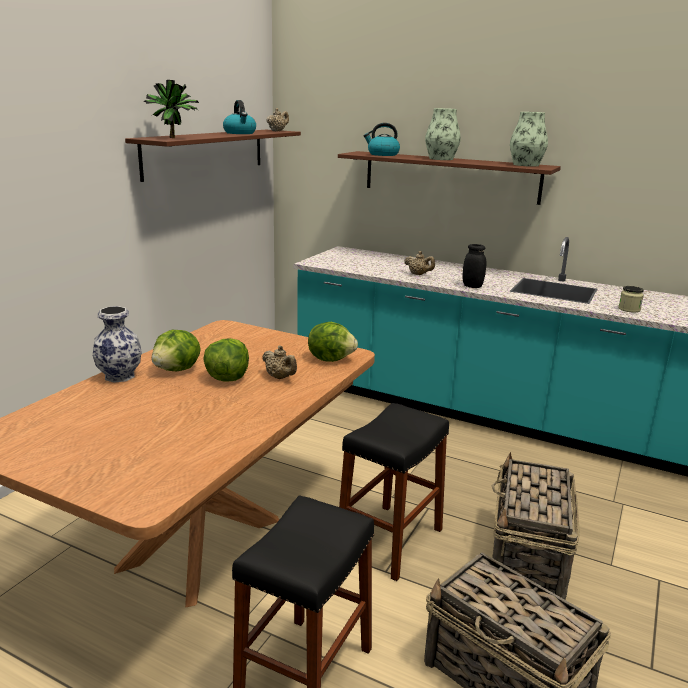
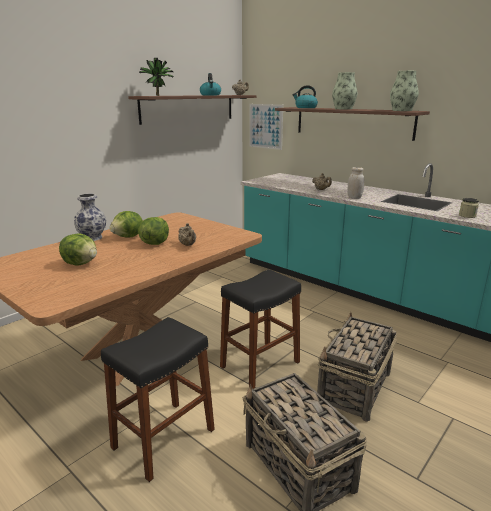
camera: 15 degrees right, 0 degrees up
(313, 177) = (265, 126): none -> picture
(331, 359) = (229, 237): lettuce -> lettuce (81, 263)
(472, 286) = (354, 197): black jar -> white jar

